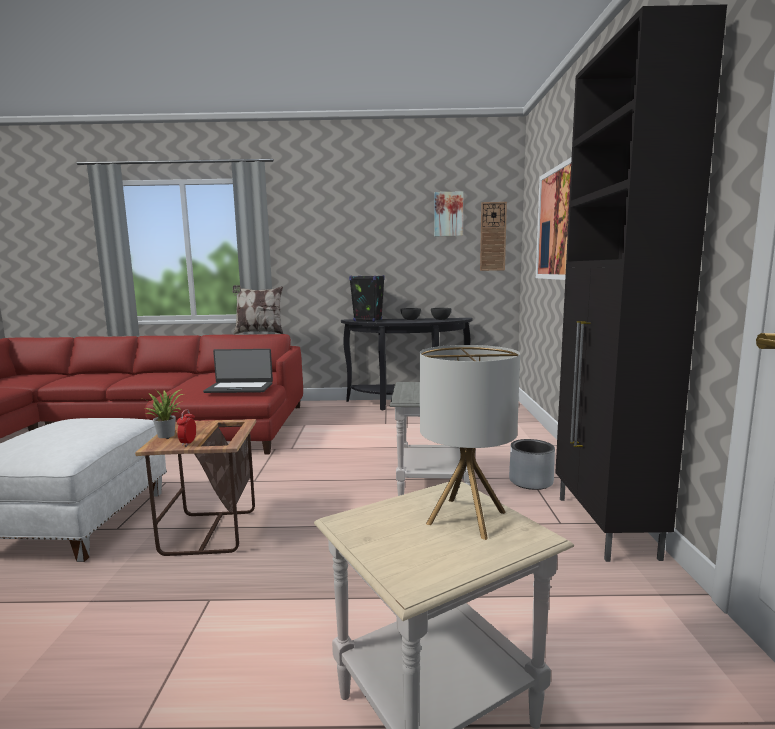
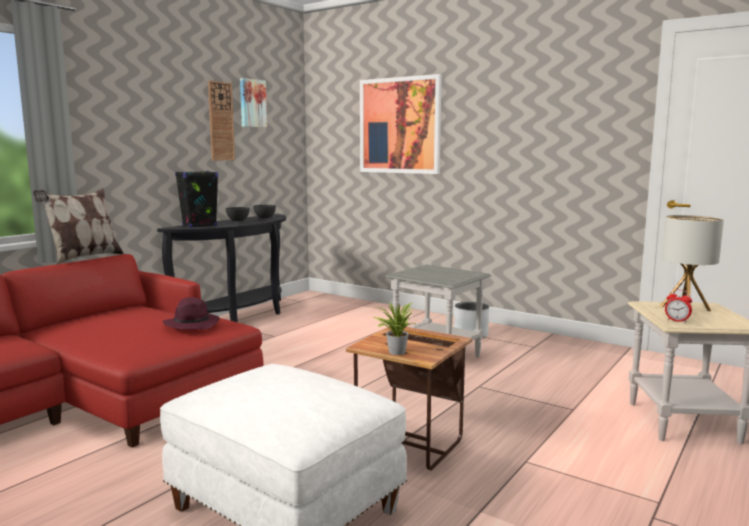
camera: 55 degrees left, 0 degrees up
(188, 443) = (436, 347): alarm clock -> alarm clock (677, 321)
(239, 388) = (192, 324): laptop -> purple hat
(493, 236) = (287, 129): wall clock -> wall clock (221, 121)
(605, 527) = (550, 340): black cabinet -> none

